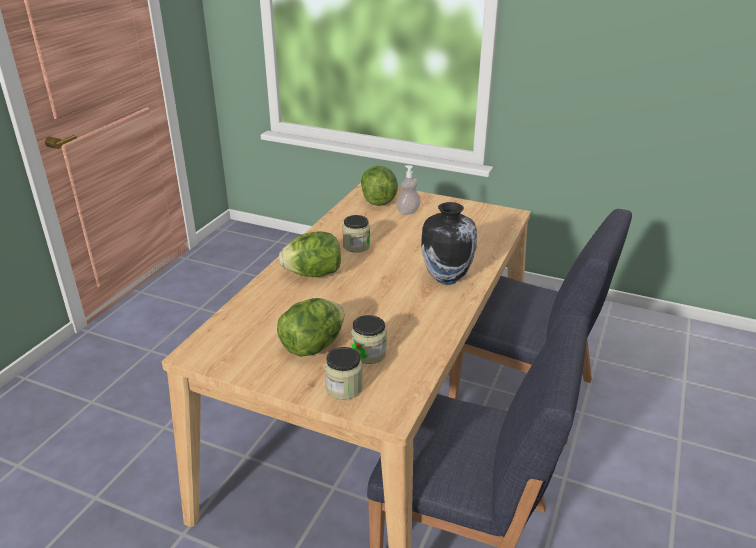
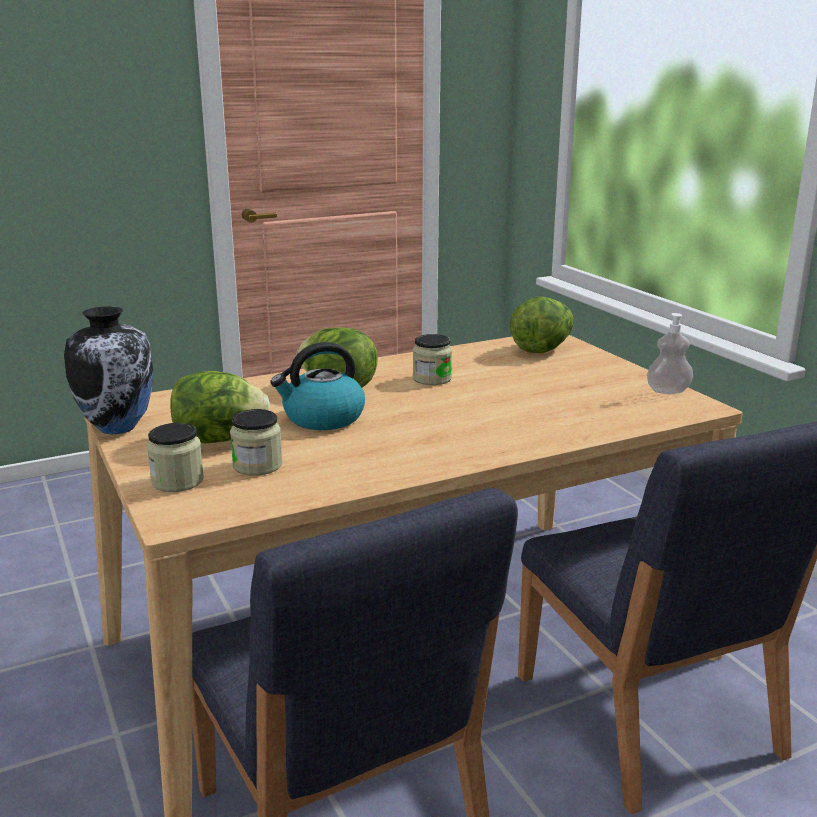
camera: 40 degrees right, 10 degrees down
(345, 302) = (322, 418): none -> kettle
(408, 211) = (558, 368): soap dispenser -> soap dispenser (668, 391)
(446, 278) = (479, 437): vase -> vase (119, 427)

